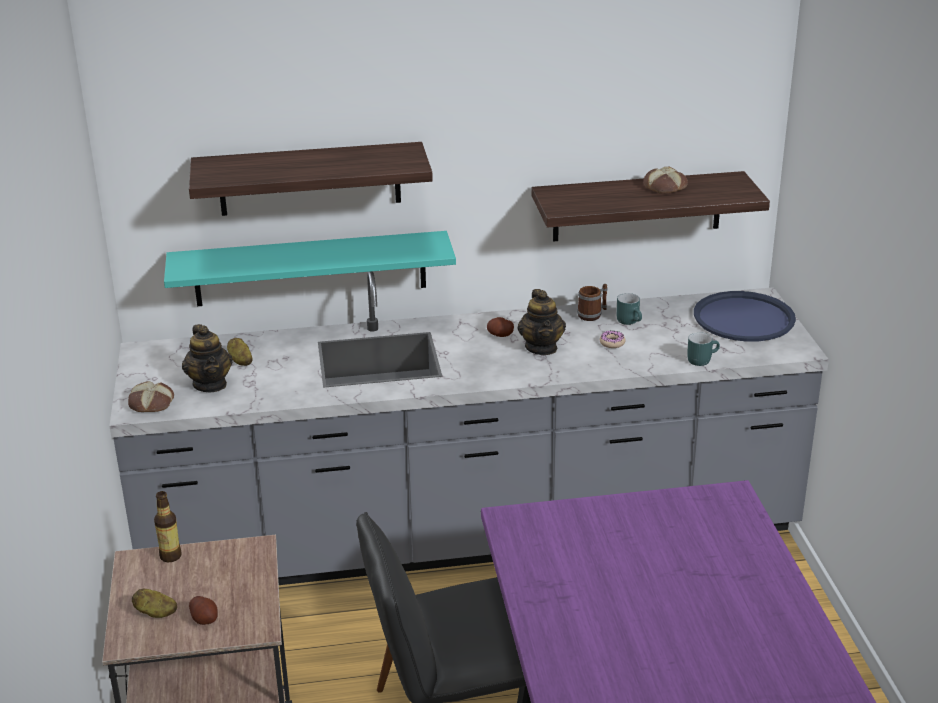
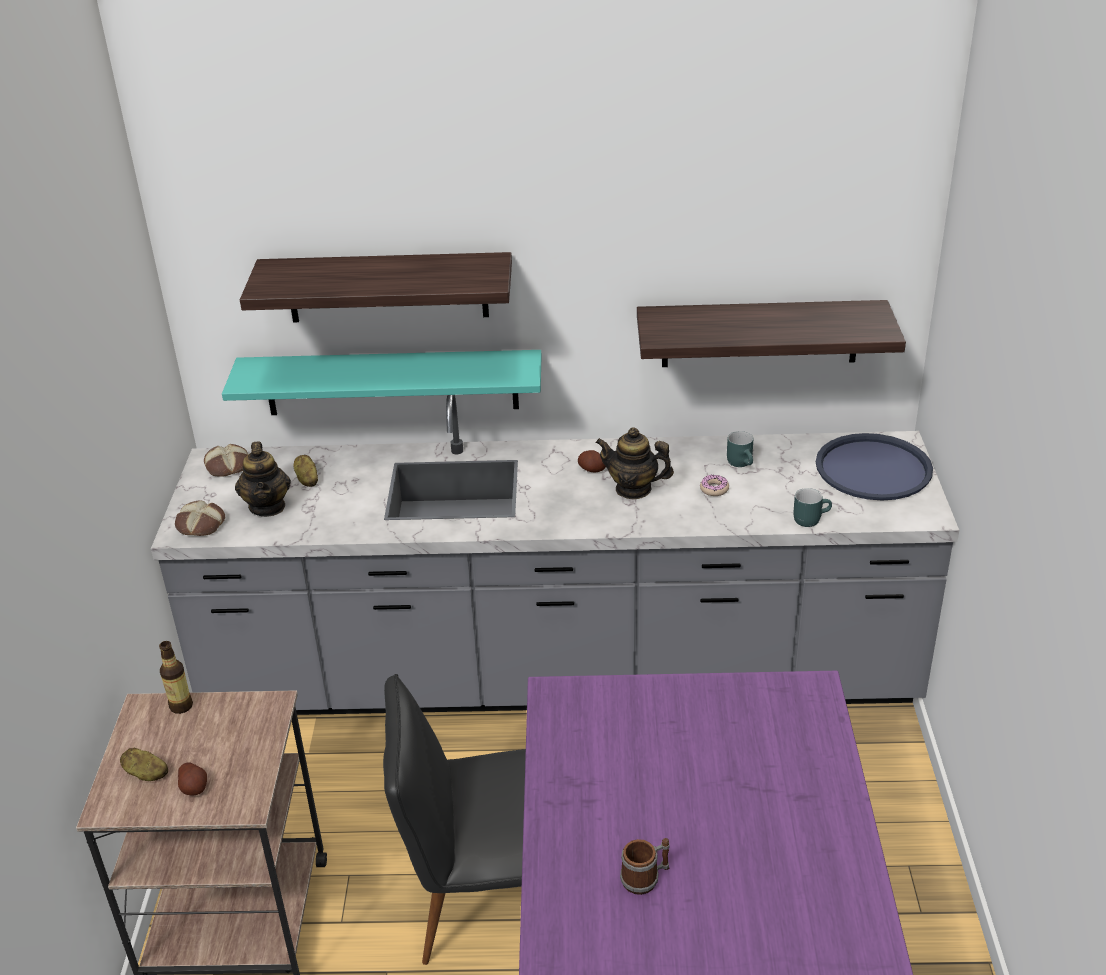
camera: 10 degrees right, 5 degrees up
(541, 347) = (633, 489): teapot -> teapot turned 105 degrees clockwise
(593, 314) = (702, 451): mug -> mug (646, 878)
(665, 187) = (788, 316): bread -> bread (227, 466)

